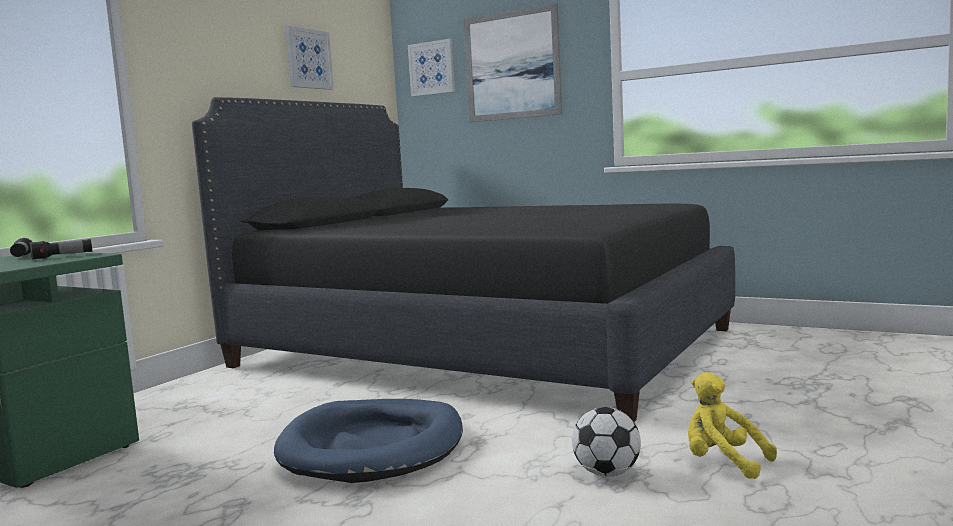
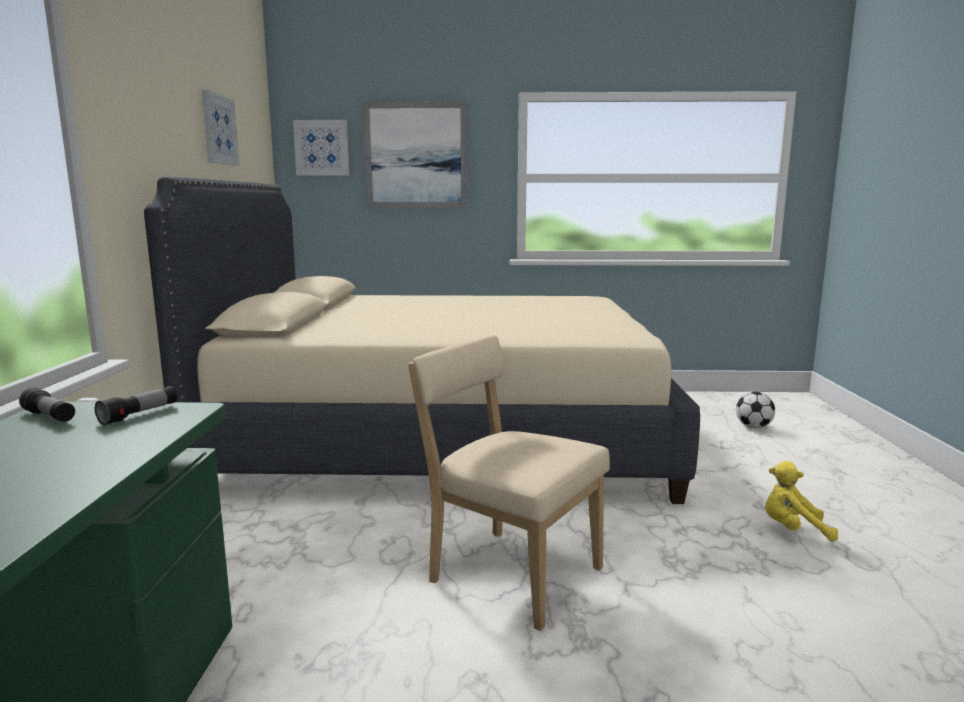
camera: 30 degrees left, 5 degrees up
(373, 446) = (509, 573): blue dog bed -> beige chair
(481, 347) = (444, 438): black bed -> beige bed
(607, 473) = (736, 558): football -> football (753, 427)

